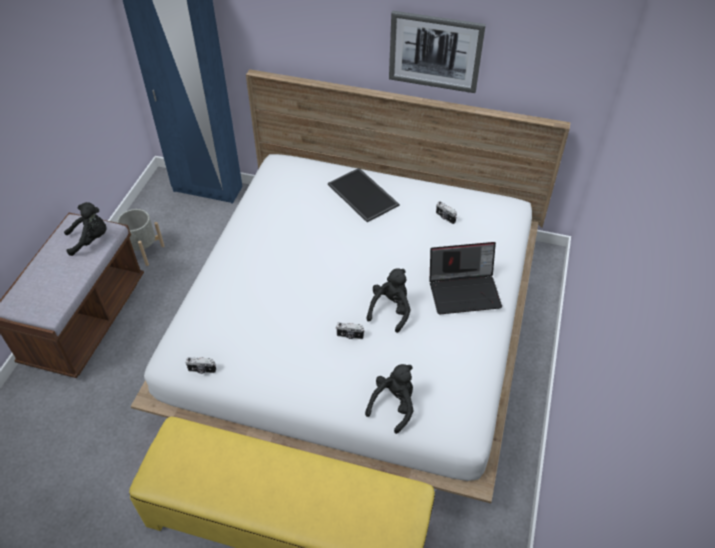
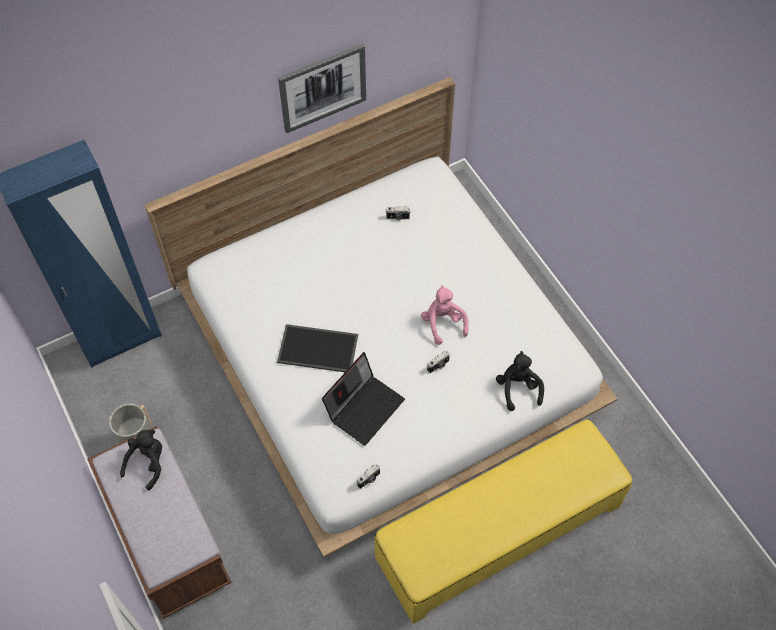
camera: 45 degrees left, 10 degrees up
(364, 195) = (317, 244): tray -> tray (319, 348)
(390, 310) = (443, 323): black plush toy -> pink plush toy
(465, 291) = (474, 267): laptop -> laptop (364, 407)

